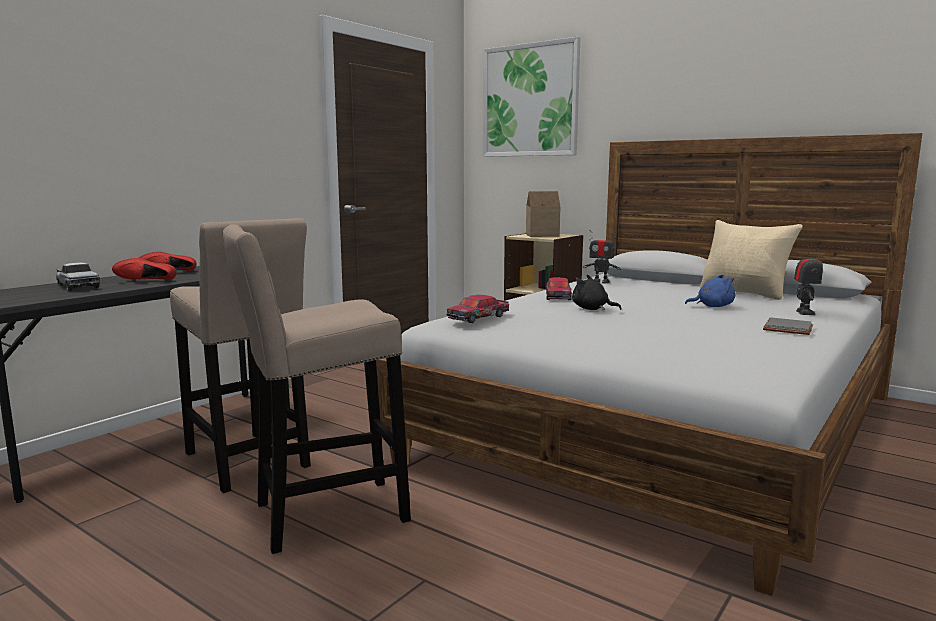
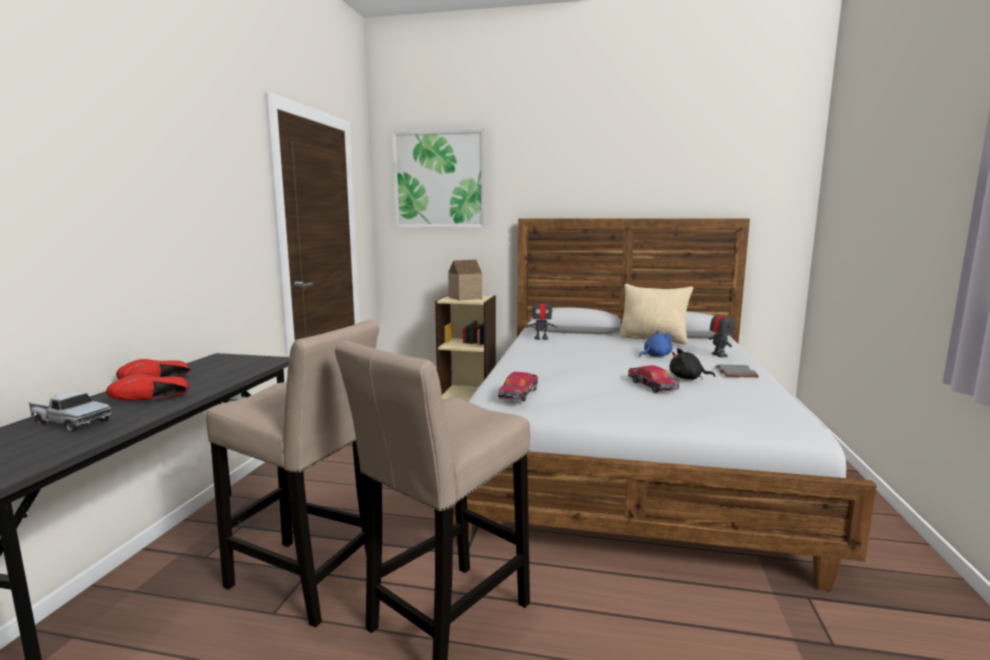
camera: 25 degrees left, 0 degrees up
(558, 296) = (536, 358): toy car -> toy car (652, 385)
(592, 309) = (585, 370): black plush toy -> black plush toy (688, 378)

